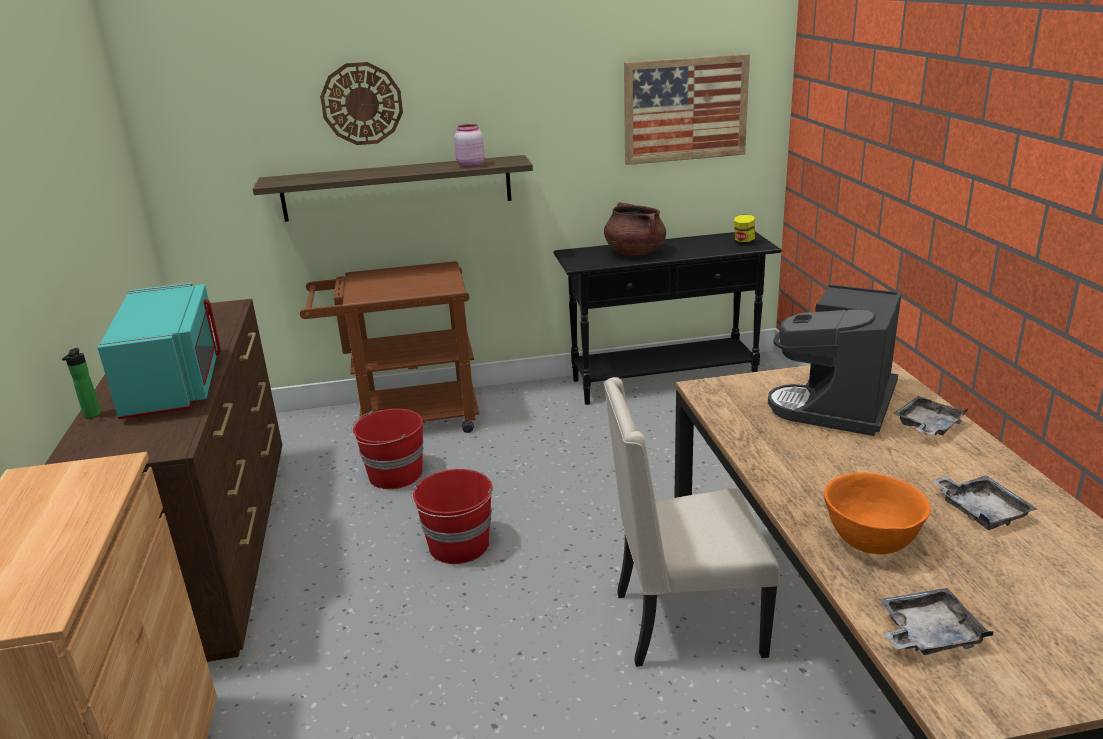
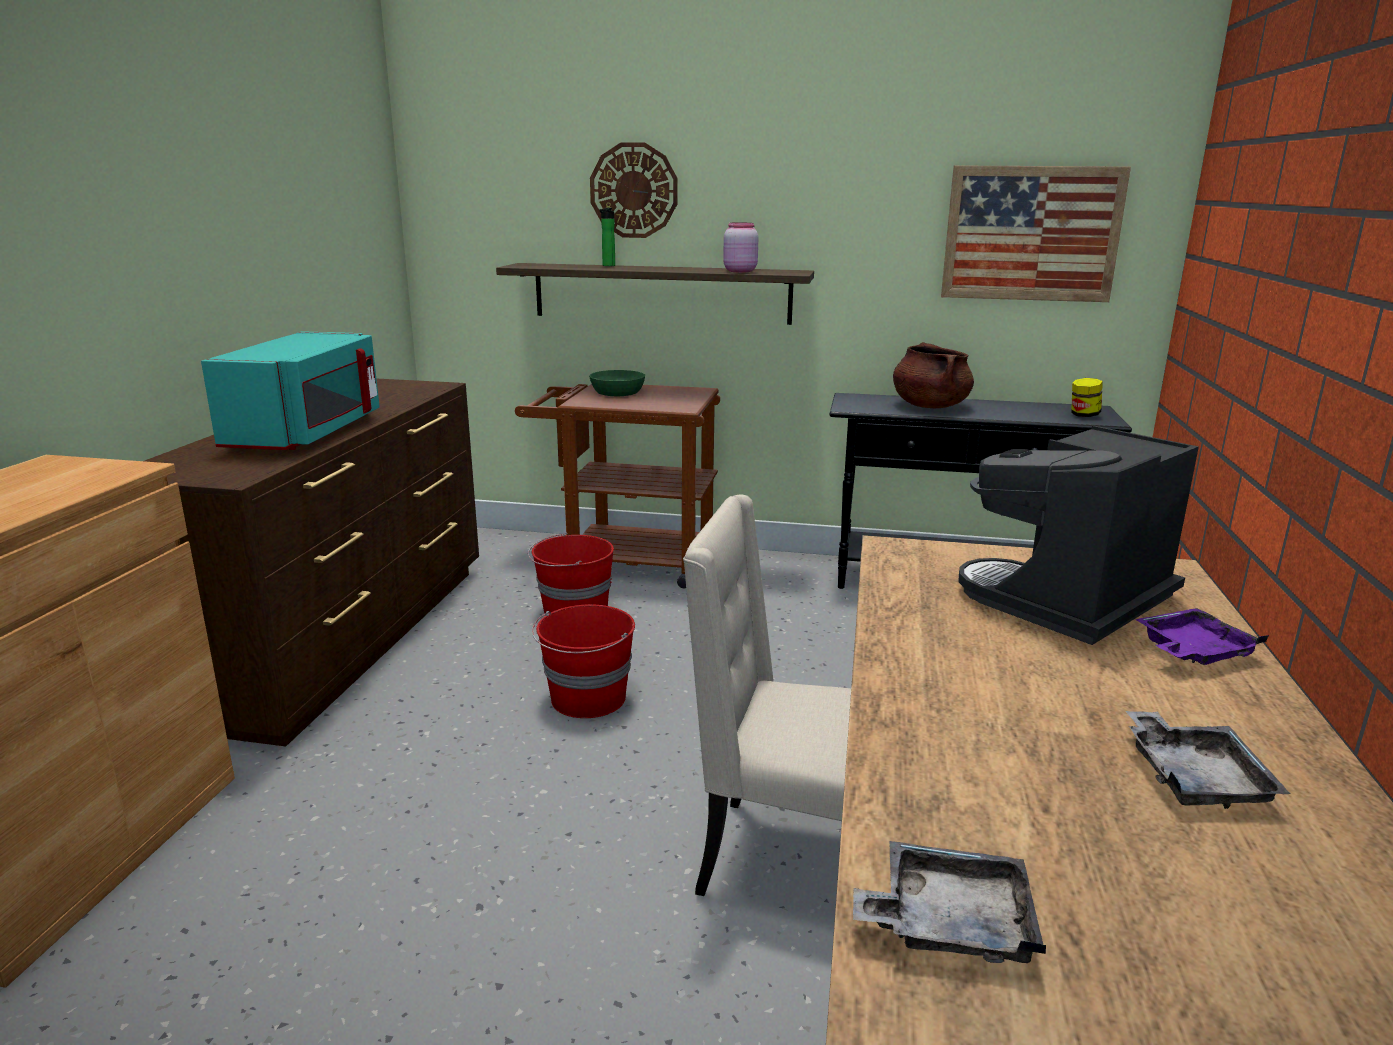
camera: 20 degrees right, 5 degrees down
(91, 415) = (205, 443): bottle -> bottle (608, 266)
(380, 280) = (618, 392): none -> green bowl
(869, 542) = (966, 770): orange bowl -> none
(927, 426) = (1192, 651): grey tray -> purple tray

